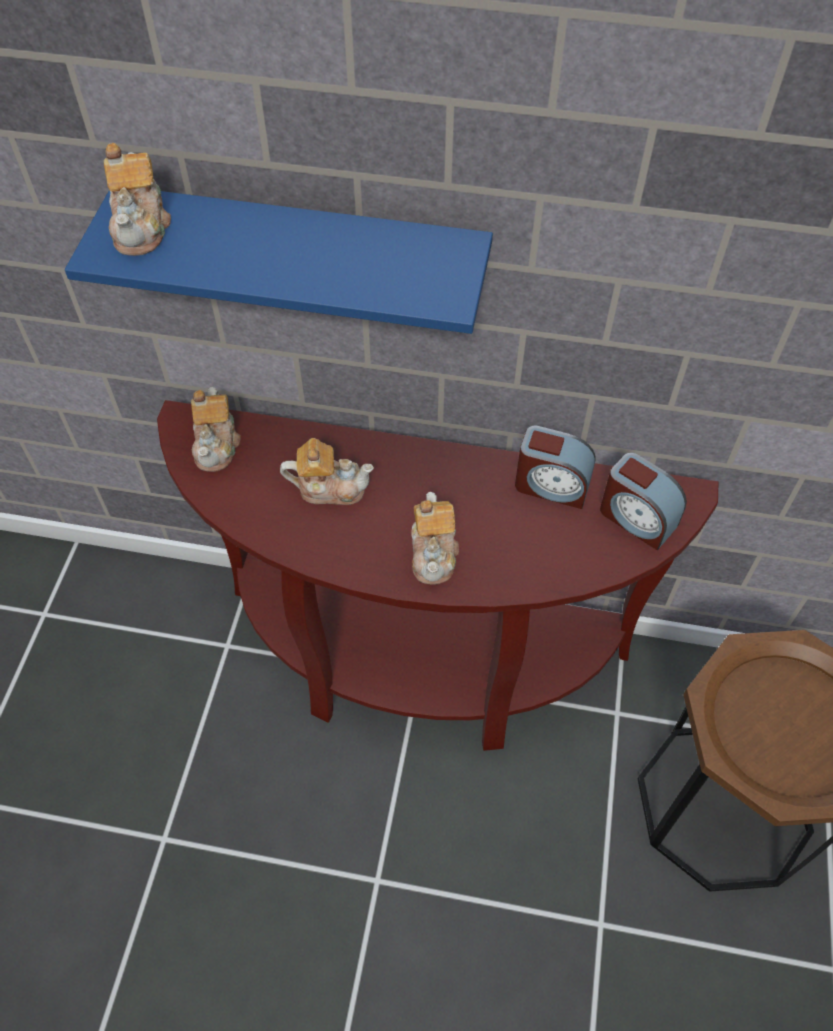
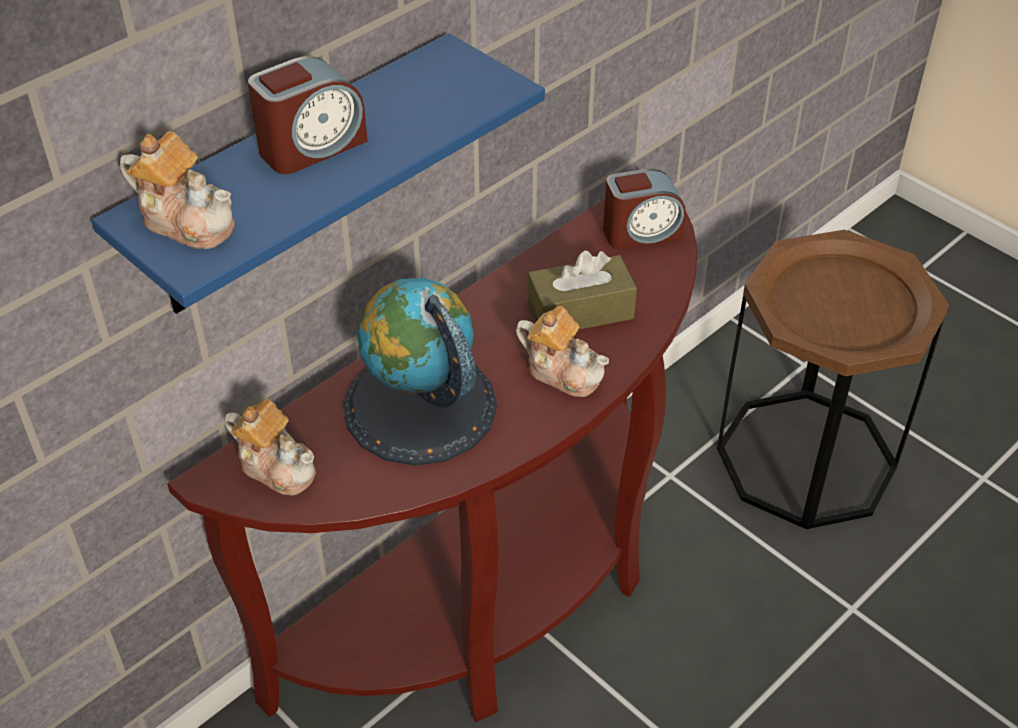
camera: 55 degrees left, 10 degrees down
(330, 487) = (419, 406): teapot -> globe
(509, 528) = (580, 311): none -> brown tissue box
(551, 485) = (561, 262): alarm clock -> alarm clock (311, 146)

